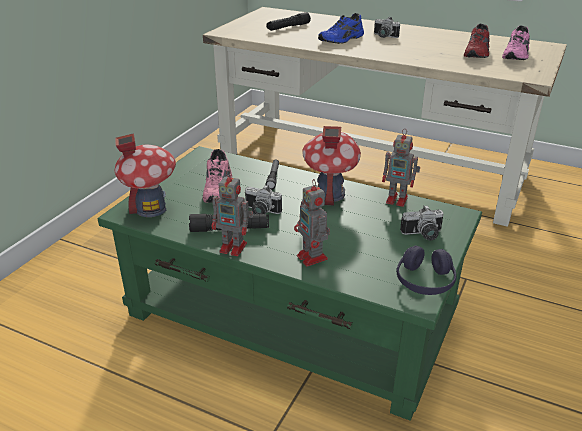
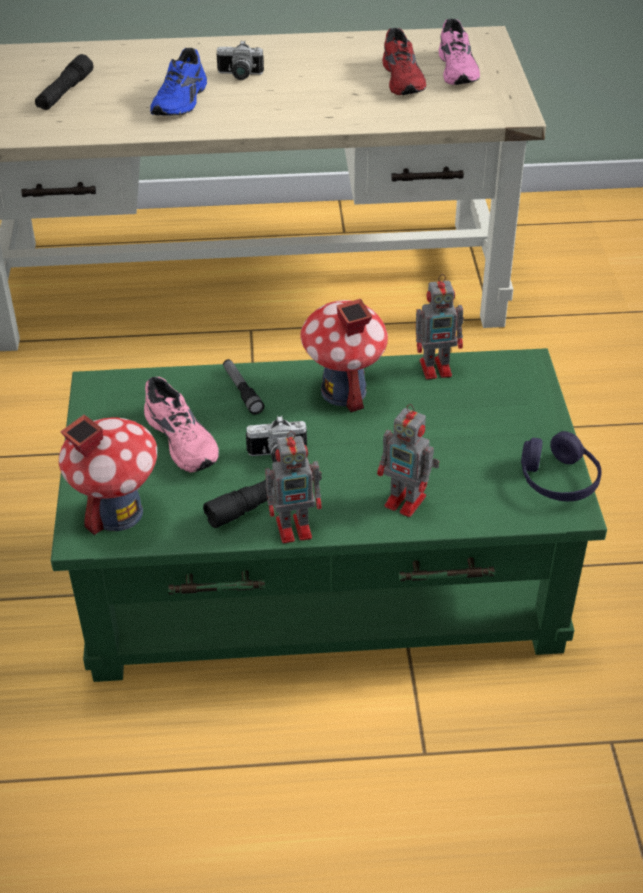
camera: 30 degrees left, 10 degrees up
(423, 235) = (508, 413): camera -> none

